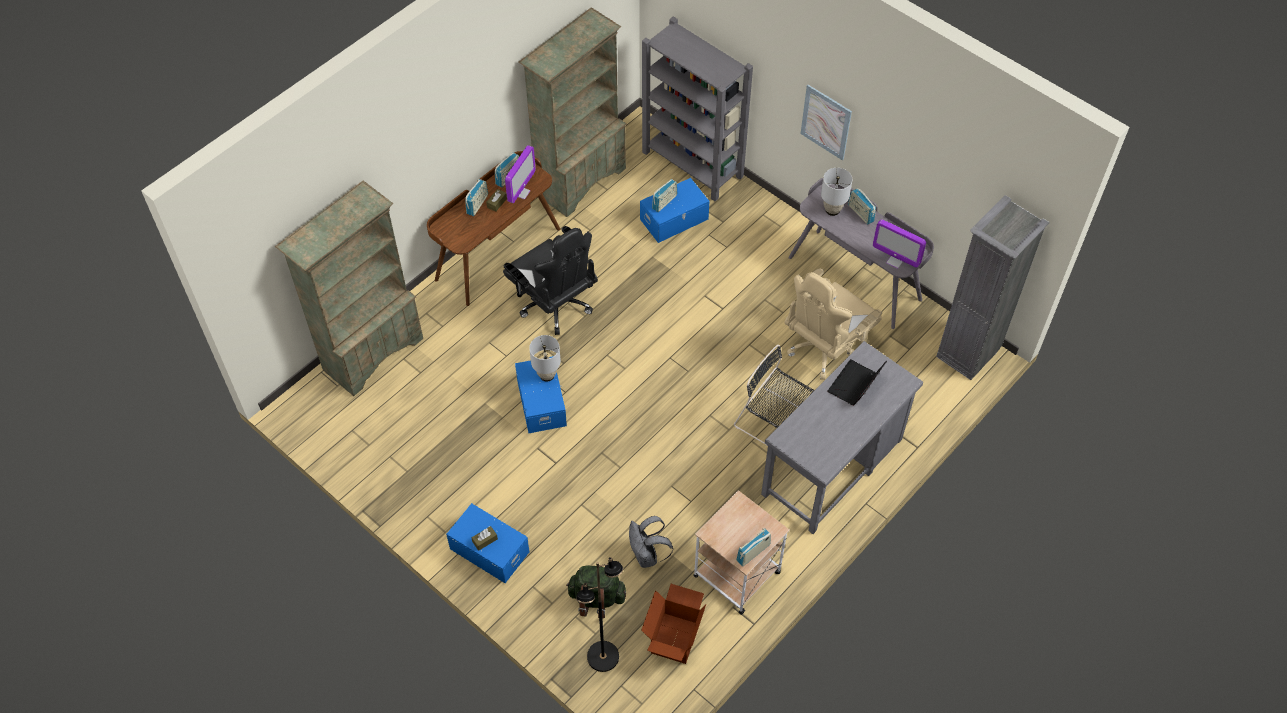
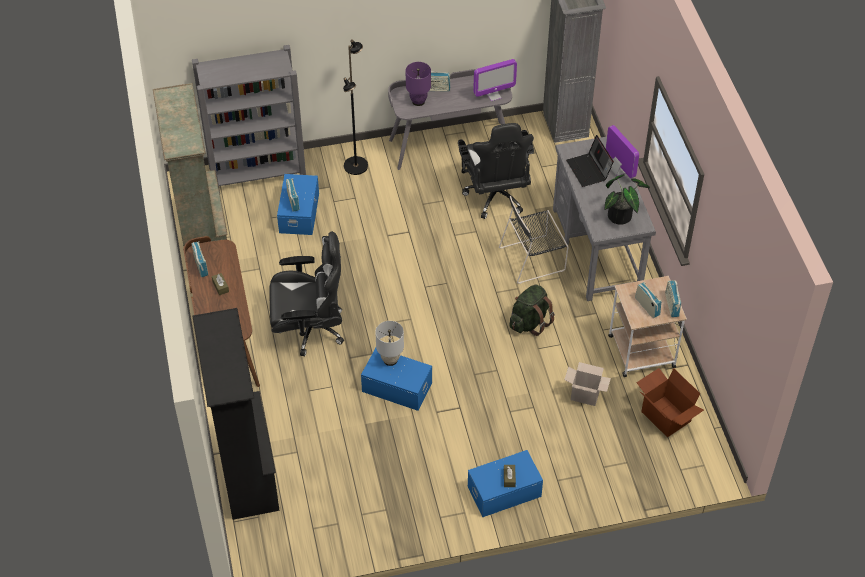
camera: 55 degrees left, 5 degrees down
(373, 353) = (248, 475): green bookcase -> black bookcase
(477, 204) = (209, 299): radio -> radio (647, 306)
(521, 193) = (225, 266): monitor -> monitor (618, 171)
(596, 598) = (598, 446): green backpack -> green backpack (530, 322)
(603, 657) = (650, 468): black floor lamp -> black floor lamp (356, 166)
(647, 556) = (586, 395): grey backpack -> cardboard box
(820, 446) = (622, 216): none -> potted plant
(826, 122) = (373, 41): picture -> none
(827, 346) = (494, 193): beige office chair -> black office chair
(832, 210) = (418, 101): white table lamp -> purple table lamp

